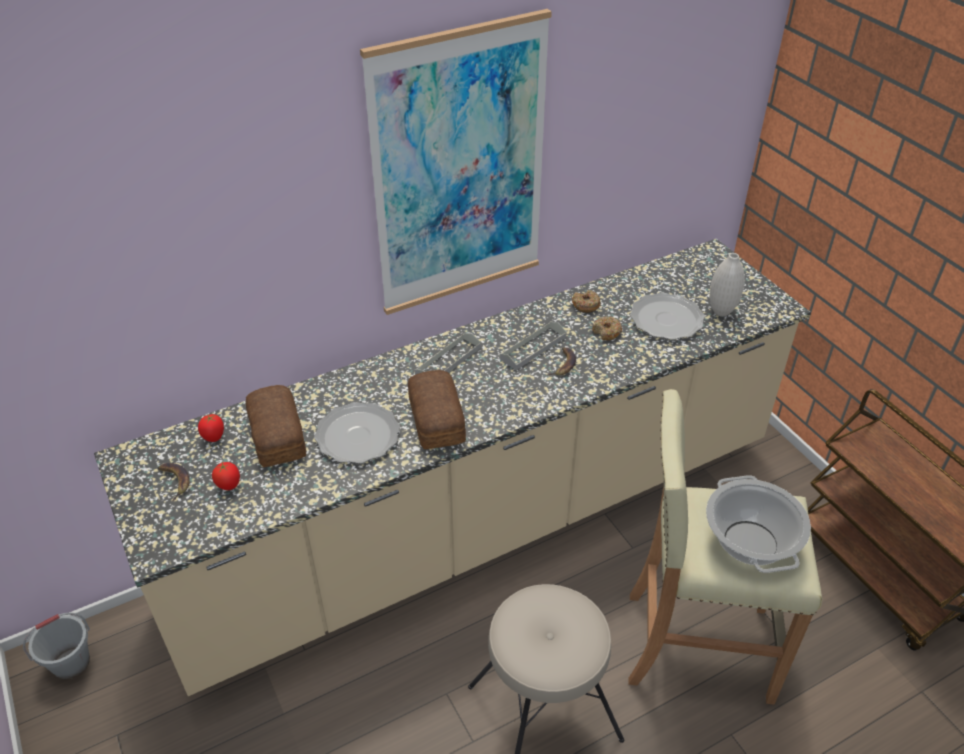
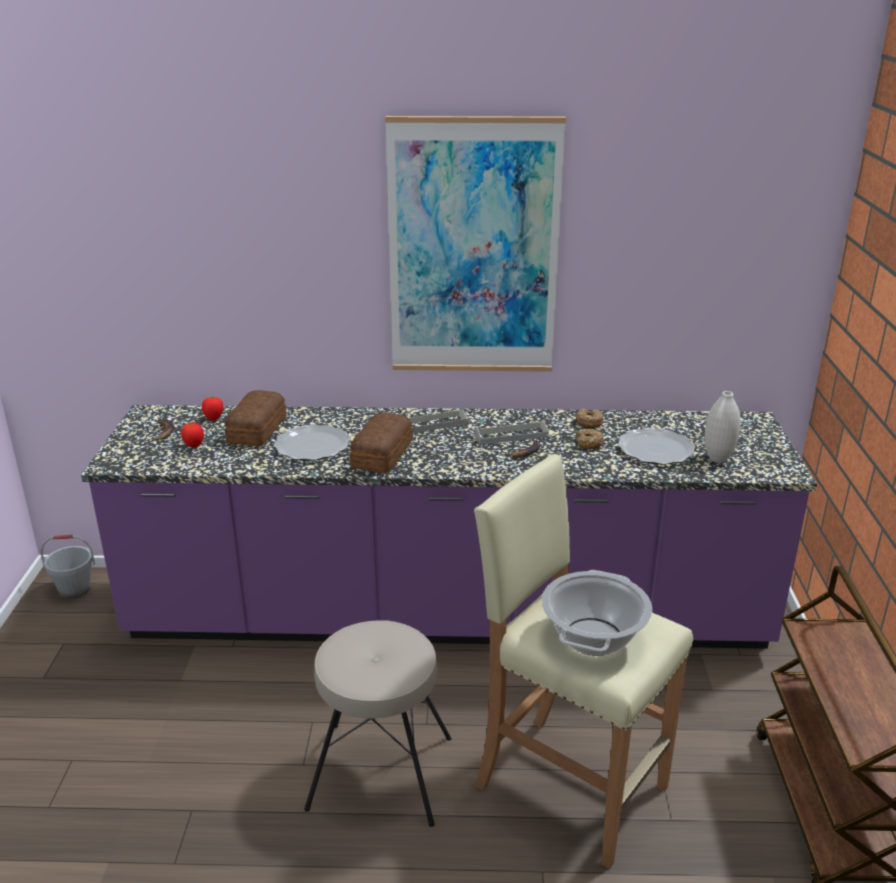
camera: 30 degrees right, 15 degrees down
(481, 523) = (448, 617): beige counter -> purple counter

